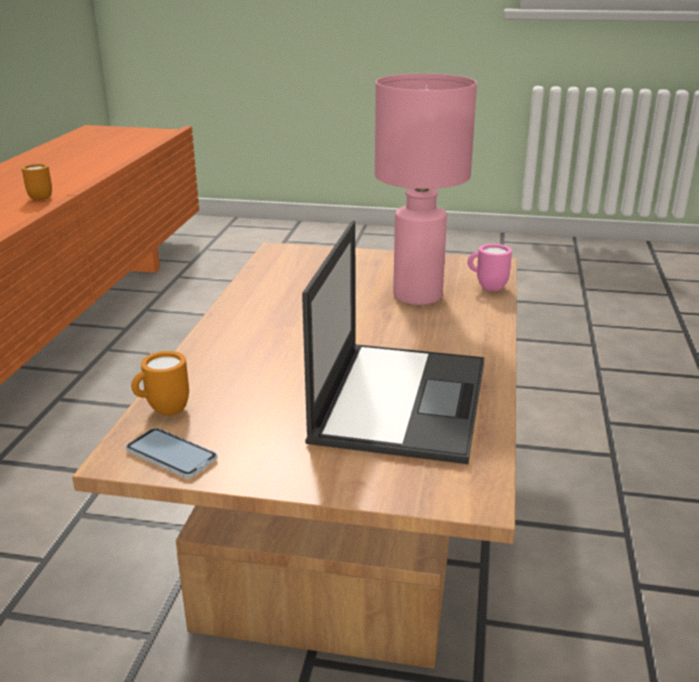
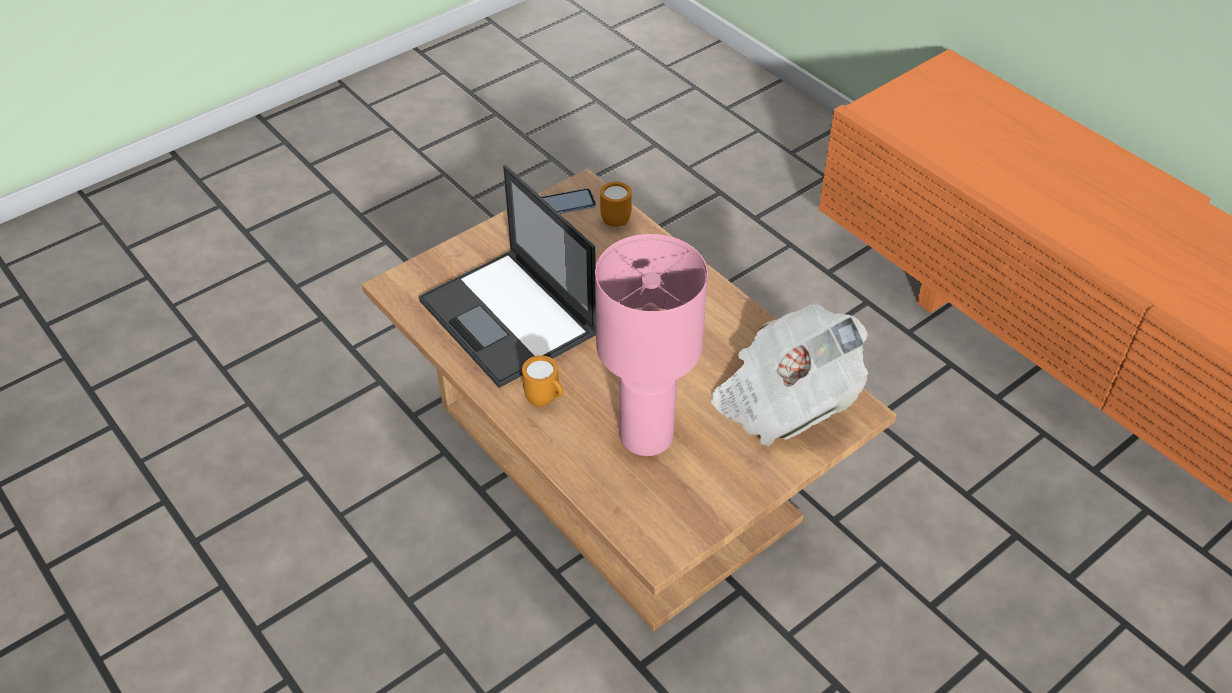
camera: 130 degrees right, 20 degrees up
(42, 197) = (1173, 290): orange mug -> orange mug (546, 401)
(304, 269) = (784, 399): none -> newspaper
(487, 287) = (612, 498): pink mug -> none

